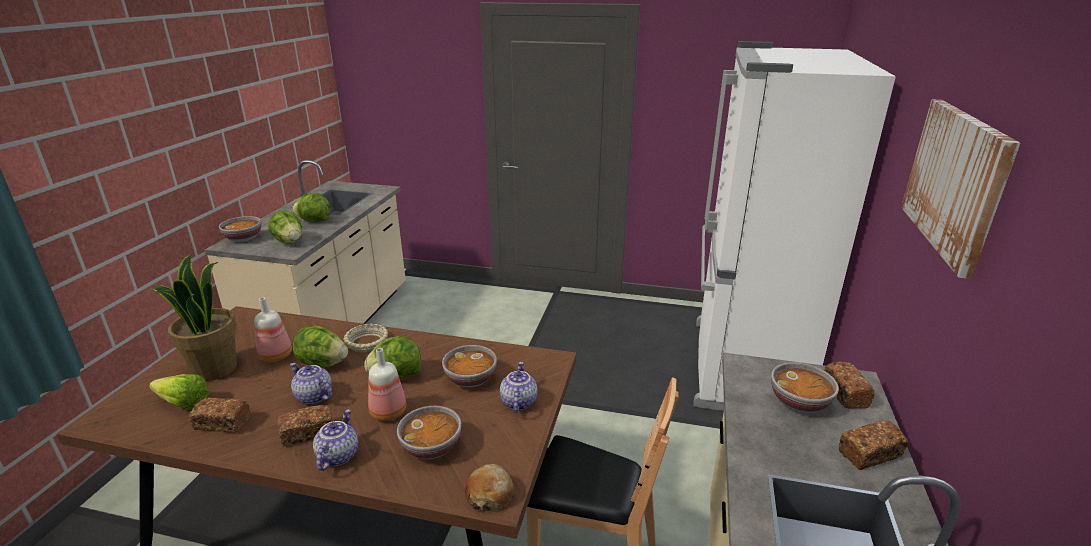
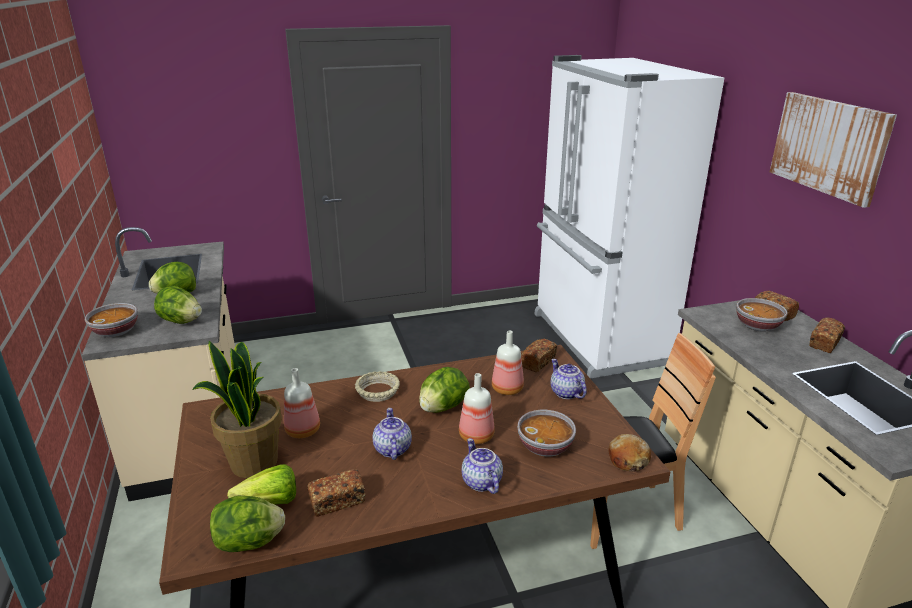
camera: 30 degrees left, 0 degrees up
(308, 433) = (430, 477): bread -> bread (538, 362)
(313, 396) = (392, 449): teapot -> teapot turned 75 degrees clockwise
(323, 364) = (361, 421): lettuce -> lettuce (249, 542)
(470, 379) = (508, 389): bowl -> bottle

